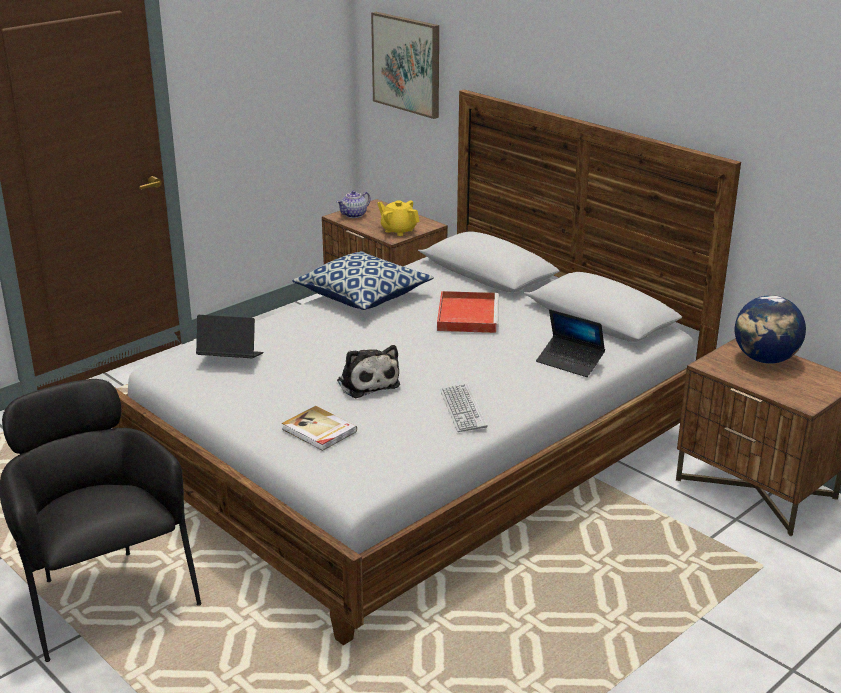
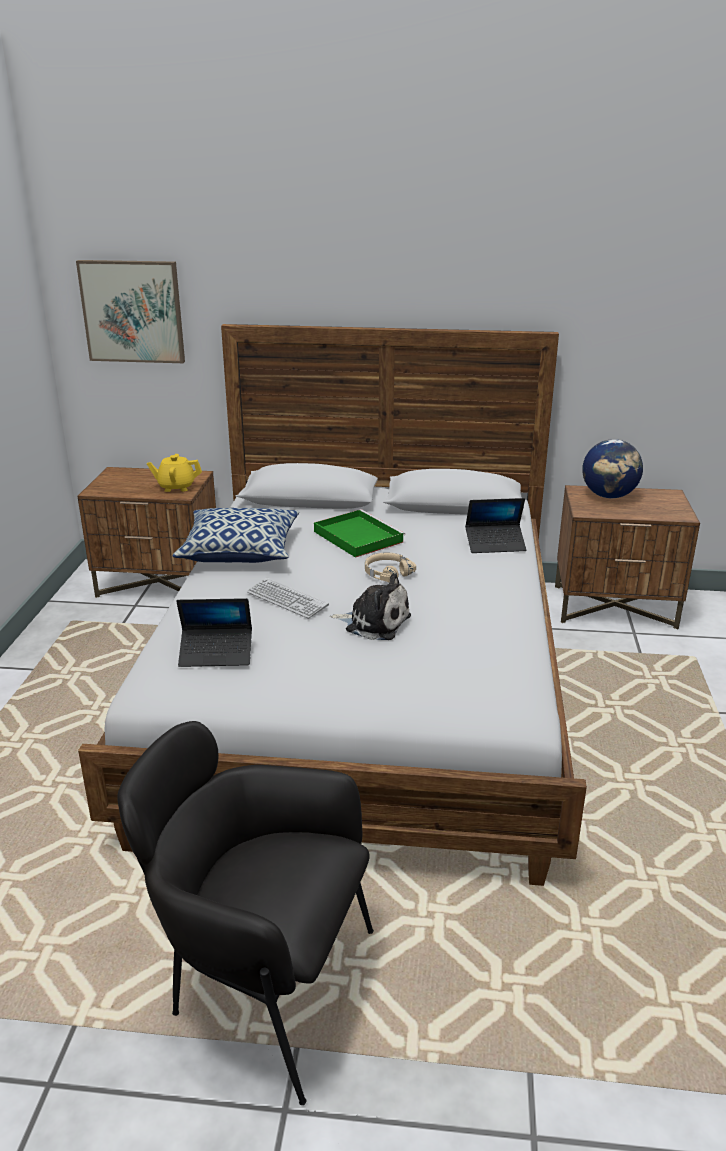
camera: 40 degrees left, 0 degrees up
(230, 359) = (216, 654): laptop -> laptop turned 150 degrees counterclockwise
(319, 431) = (412, 682): book -> none
(354, 215) = (110, 485): teapot -> none
(439, 351) = (387, 573): none -> beige headphones
(462, 409) = (487, 611): keyboard -> keyboard (287, 599)
(467, 315) = (356, 536): red tray -> green tray

